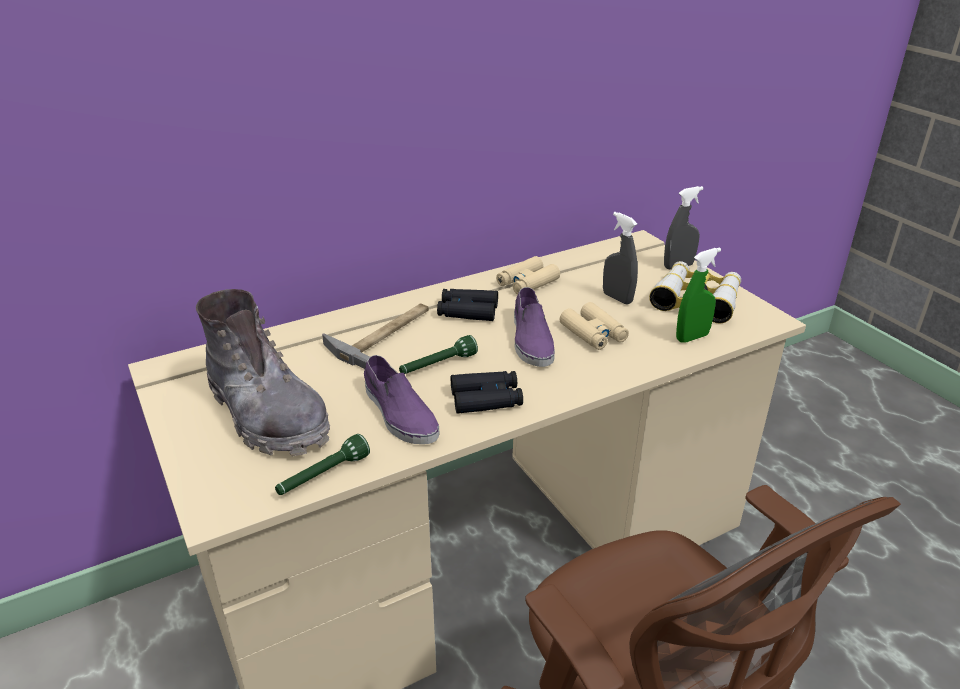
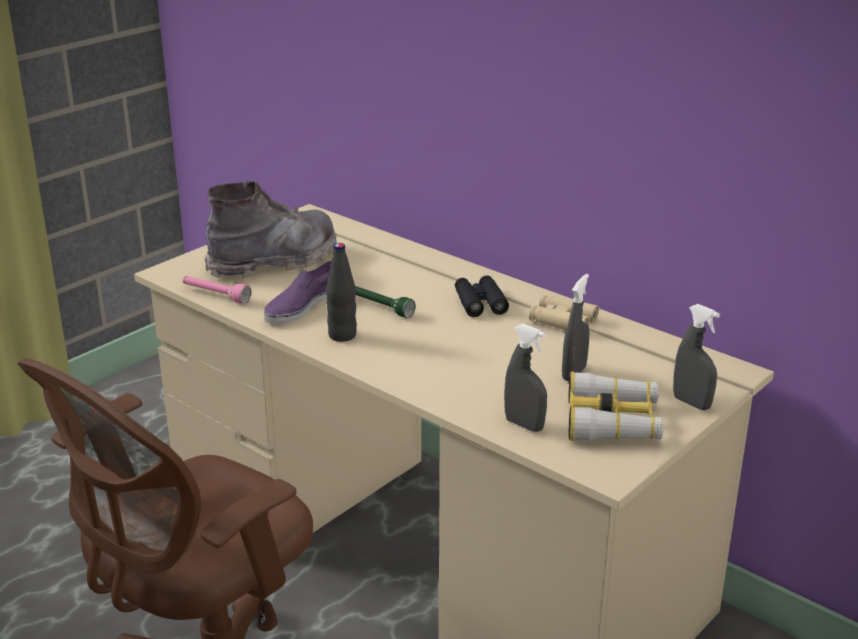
camera: 70 degrees right, 5 degrees down
(267, 415) = (274, 261): grey boot -> grey boot turned 150 degrees counterclockwise
(323, 476) = (215, 295): green flashlight -> pink flashlight
(384, 334) = (411, 276): hammer -> none
(486, 399) = (342, 335): black binoculars -> black bottle
(531, 339) = (452, 340): purple shoe -> none
(593, 333) = (488, 369): beige binoculars -> none
(692, 337) = (524, 425): green spray bottle -> grey spray bottle

